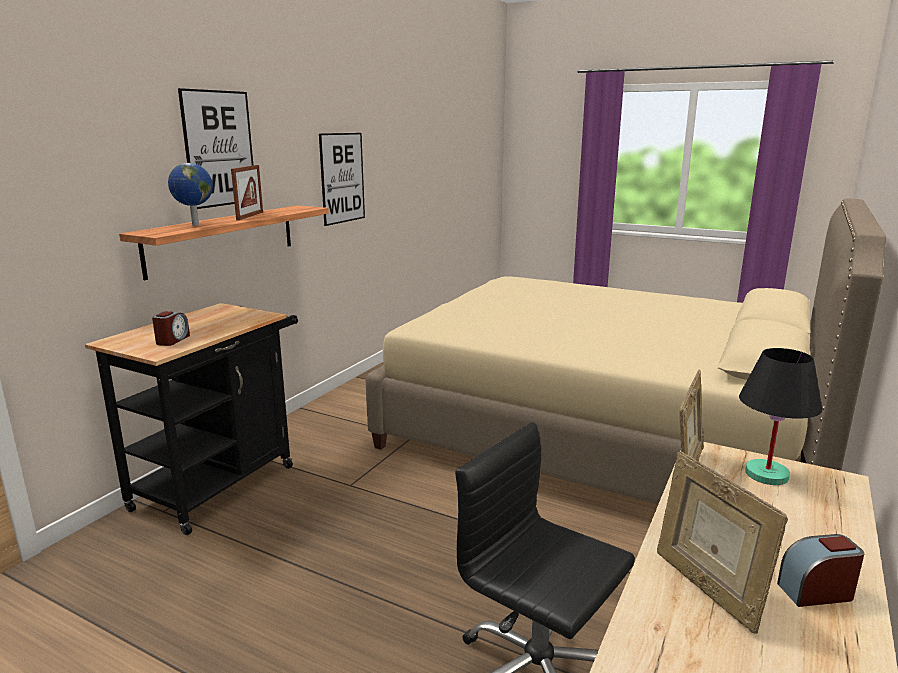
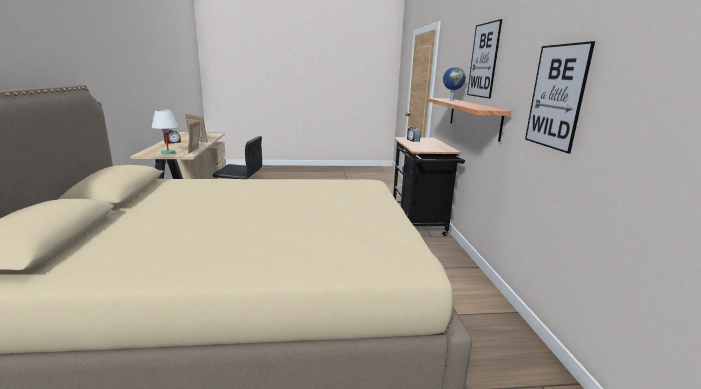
camera: 145 degrees right, 0 degrees up
(250, 216) = (466, 104): picture frame -> none
(766, 475) = (168, 153): black table lamp -> white table lamp

